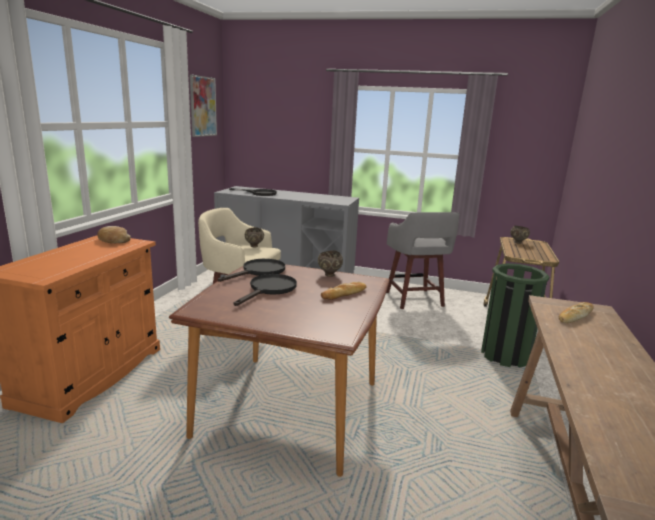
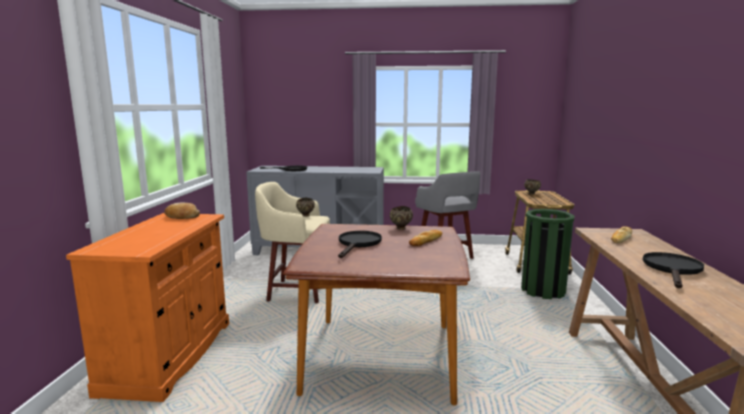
camera: 10 degrees left, 5 degrees down
(203, 106) = (229, 90): picture -> none
(259, 272) = (336, 231): black frying pan -> black frying pan (673, 269)

